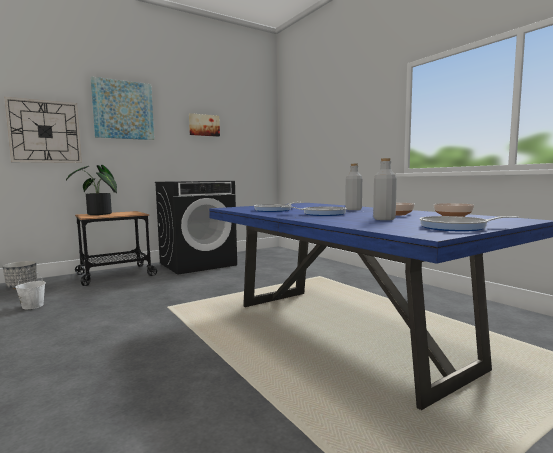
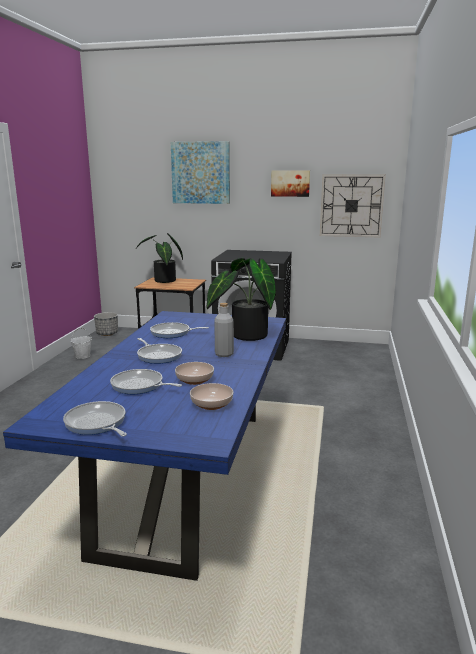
camera: 45 degrees right, 10 degrees up
(45, 131) = (134, 199): wall clock -> wall clock (351, 206)
(323, 206) = (245, 335): none -> potted plant
(384, 219) = (139, 386): grey bottle -> frying pan

